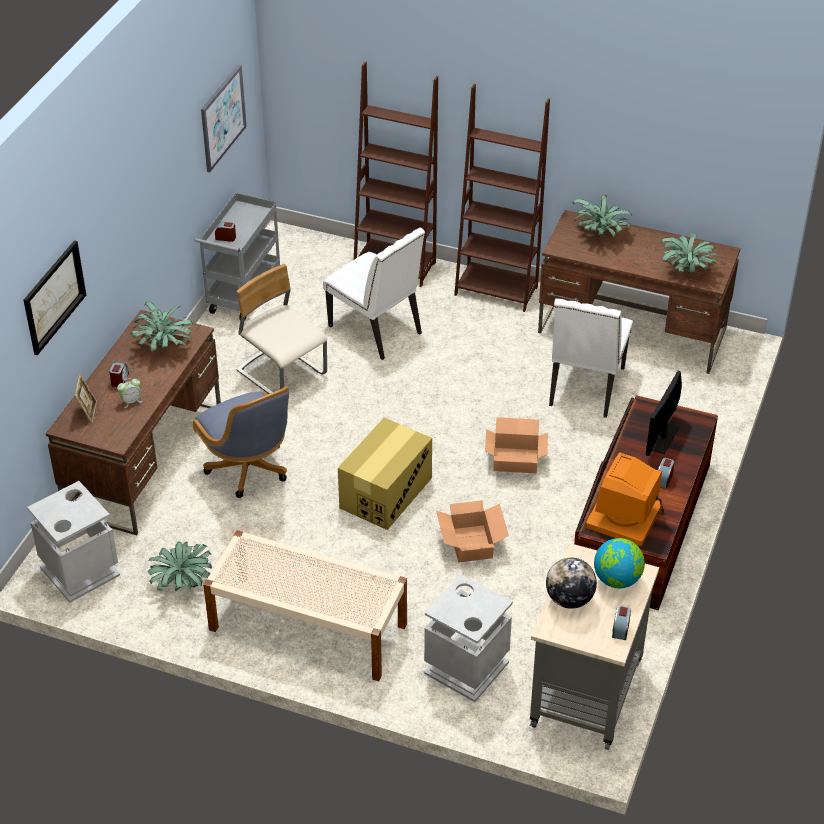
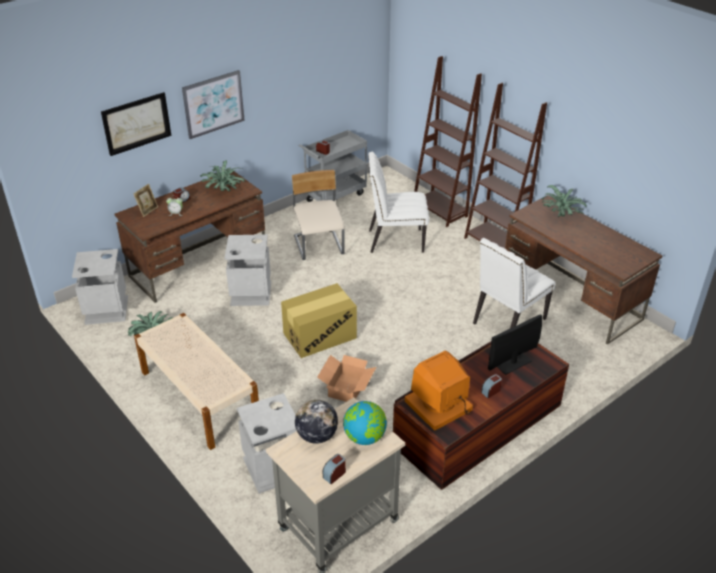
camera: 30 degrees right, 5 degrees down
(222, 118) = (342, 72): picture -> picture (213, 104)
(251, 473) = (250, 293): blue office chair -> grey trash can
(374, 329) = (396, 241): white chair -> white chair turned 105 degrees clockwise
(515, 460) = (421, 348): cardboard box -> none
(686, 271) = (607, 256): potted plant -> none

